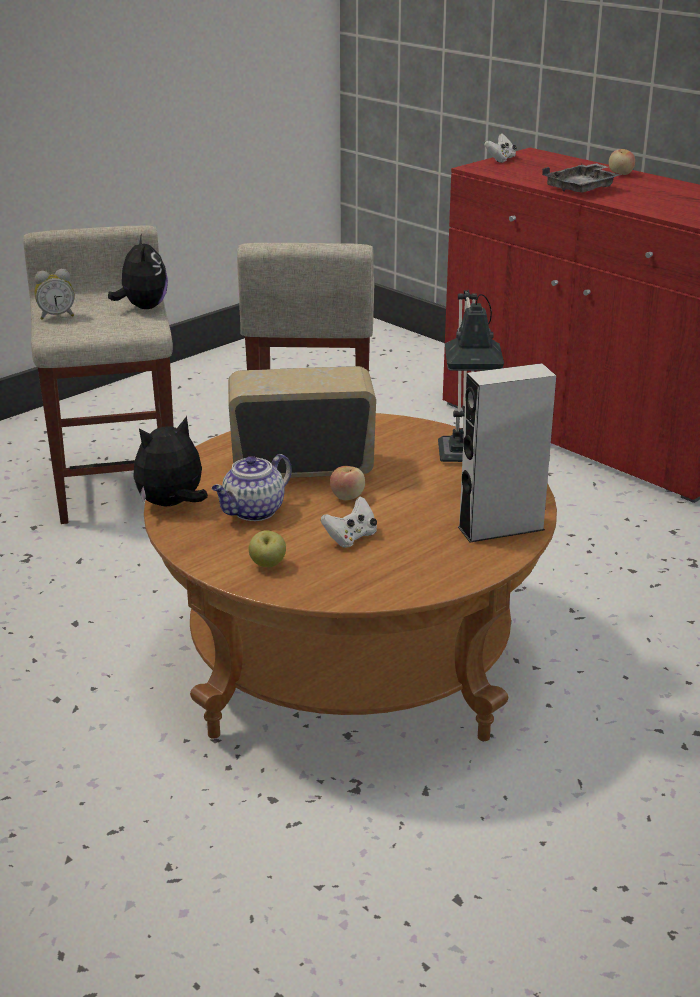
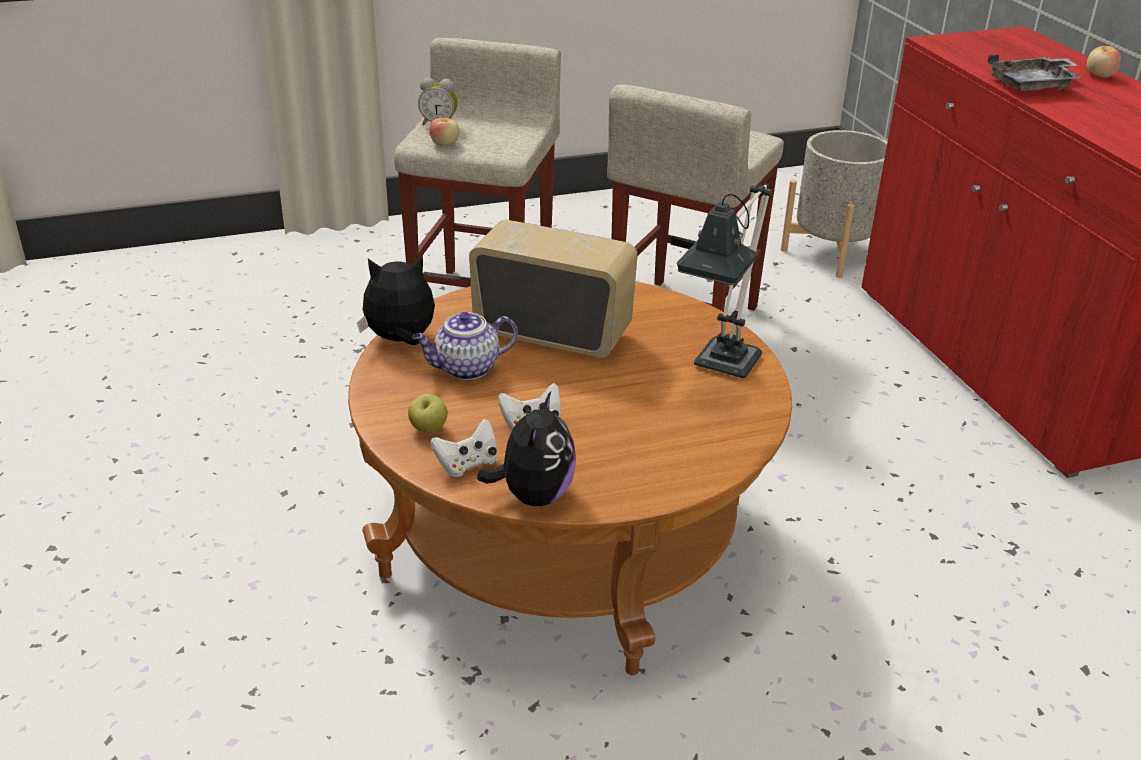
camera: 25 degrees right, 5 degrees up
(143, 307) = (523, 131): plush toy -> plush toy (533, 495)
(347, 496) = (568, 377): apple -> apple (445, 144)
(396, 379) = (833, 252): none -> grey planter
(500, 159) = (972, 36): white game controller -> white game controller (467, 464)
(501, 528) = (691, 458): grey speaker -> none

